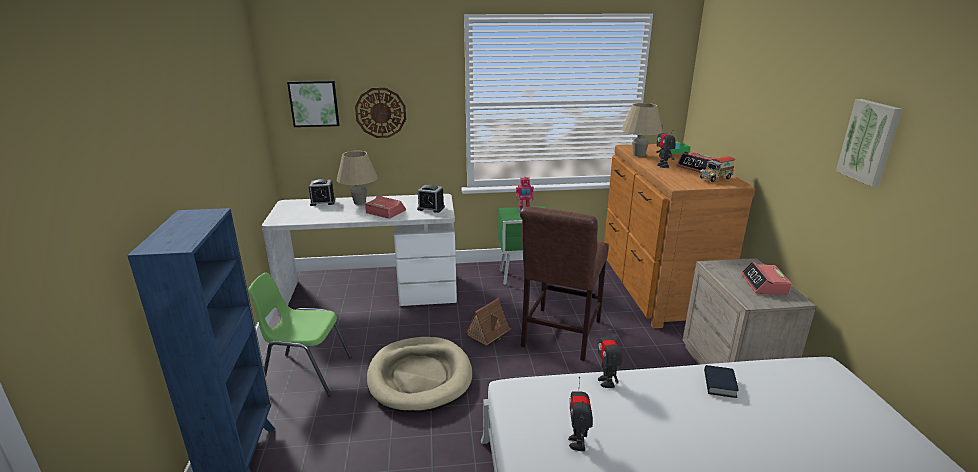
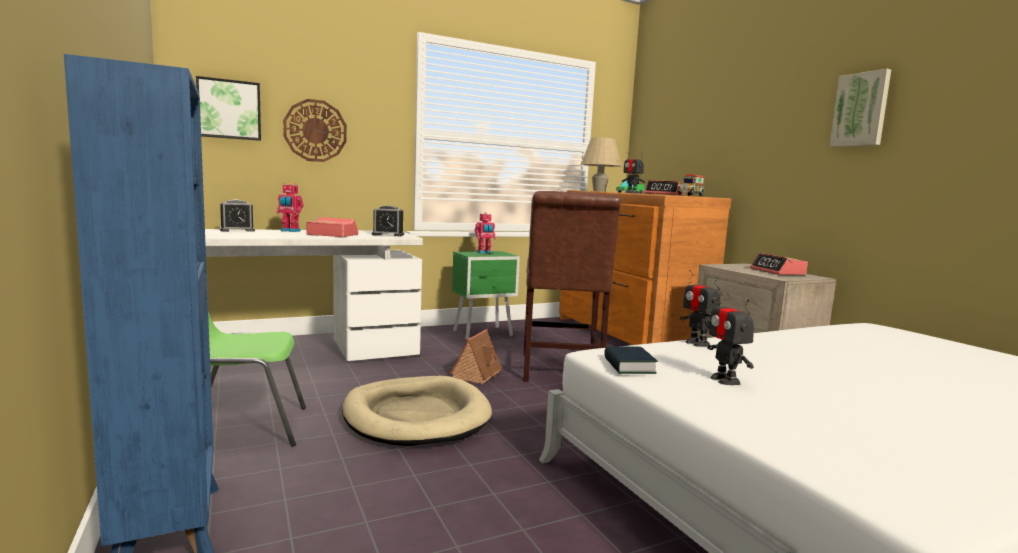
camera: 20 degrees left, 15 degrees down
(359, 202) = (290, 231): beige table lamp -> toy robot
(719, 385) = (805, 338): book -> book (629, 366)

